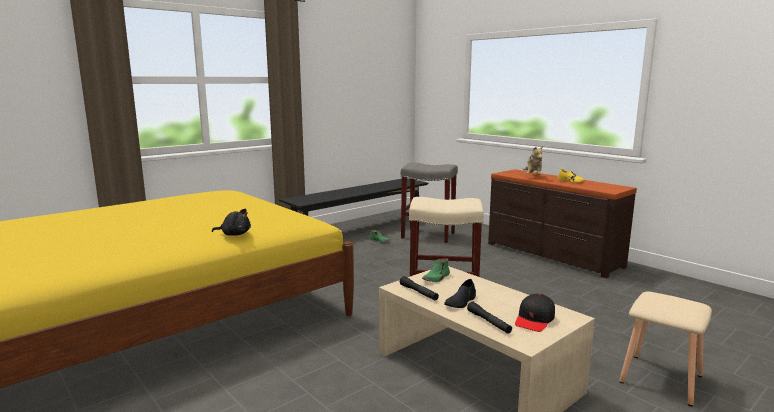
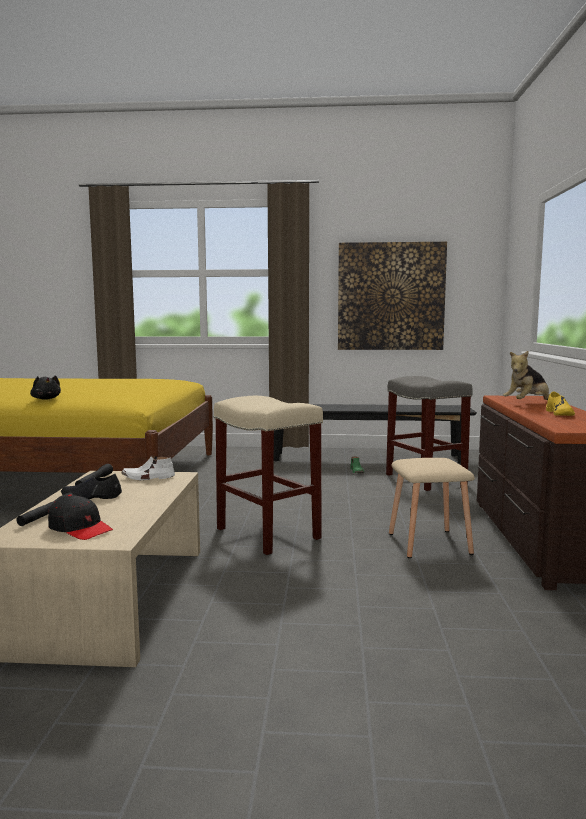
camera: 45 degrees right, 5 degrees down
(351, 99) = (391, 296): none -> picture
(436, 278) = (148, 478): green shoe -> white shoe
(534, 320) = (80, 528): black cap -> black cap turned 135 degrees counterclockwise
(661, 380) = (247, 711): beige stool -> beige stool (428, 544)

